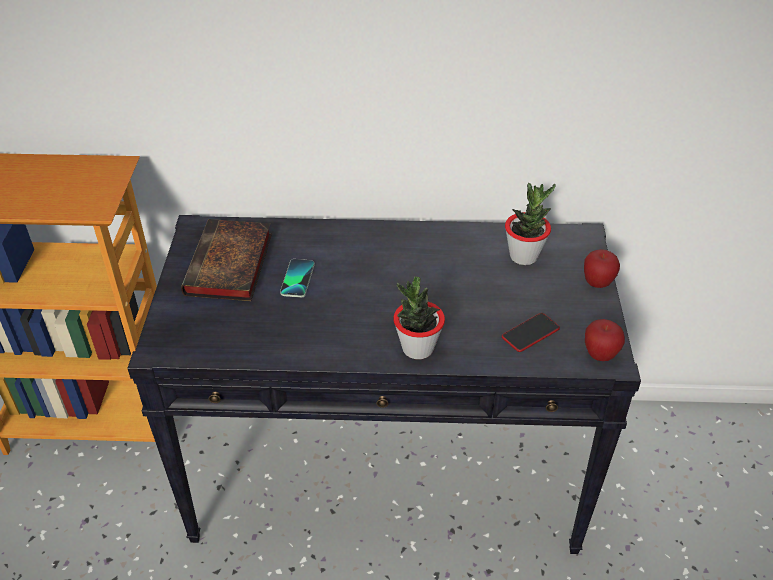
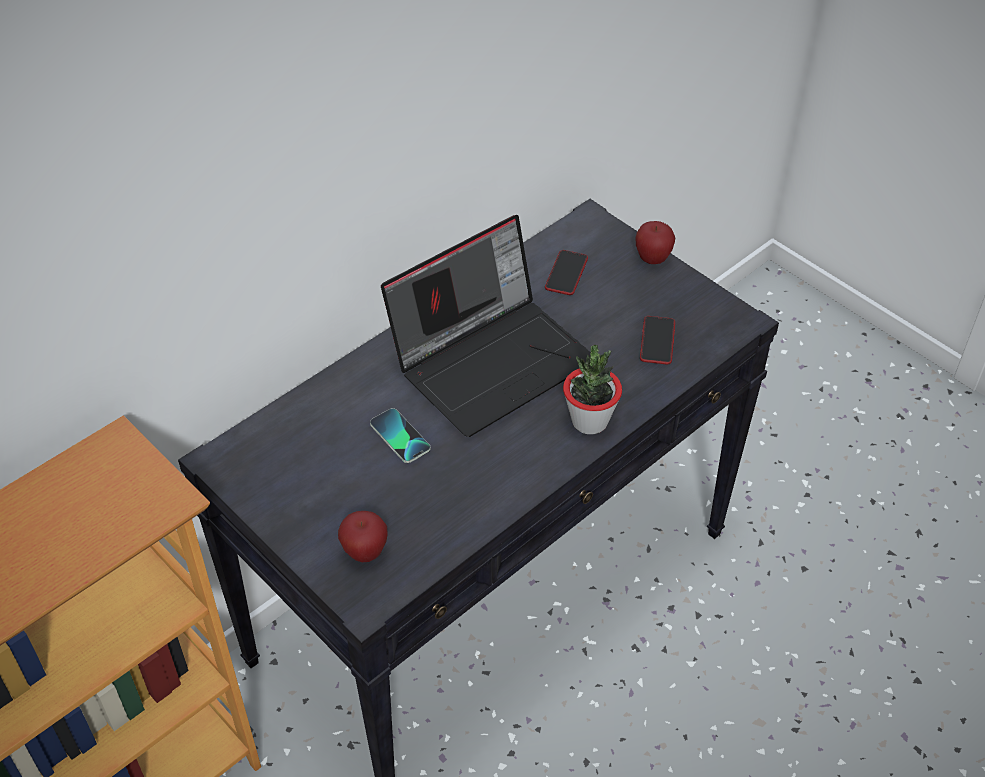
camera: 45 degrees left, 5 degrees up
(229, 267) = (316, 473): book -> none
(408, 274) = (492, 360): none -> laptop
(524, 256) = (566, 273): potted plant -> phone
(600, 355) = (728, 322): apple -> apple (365, 552)

